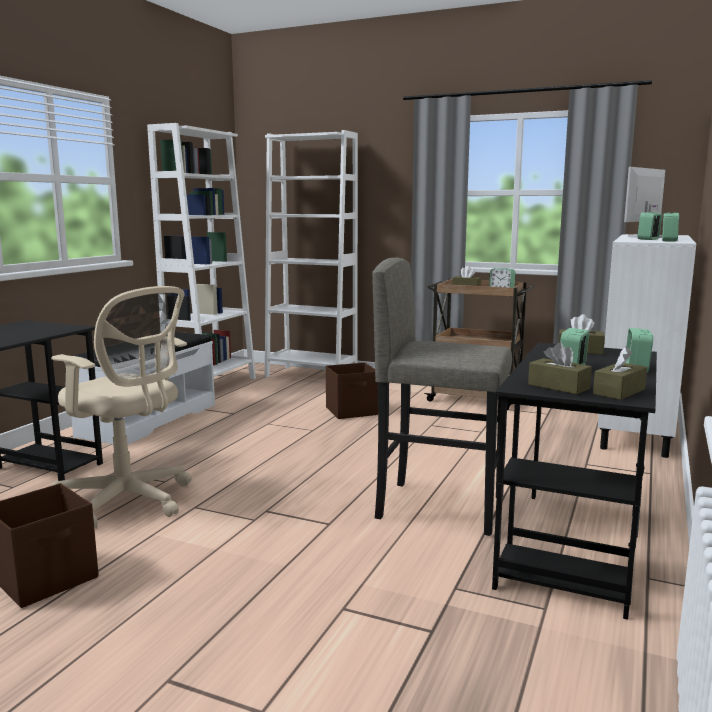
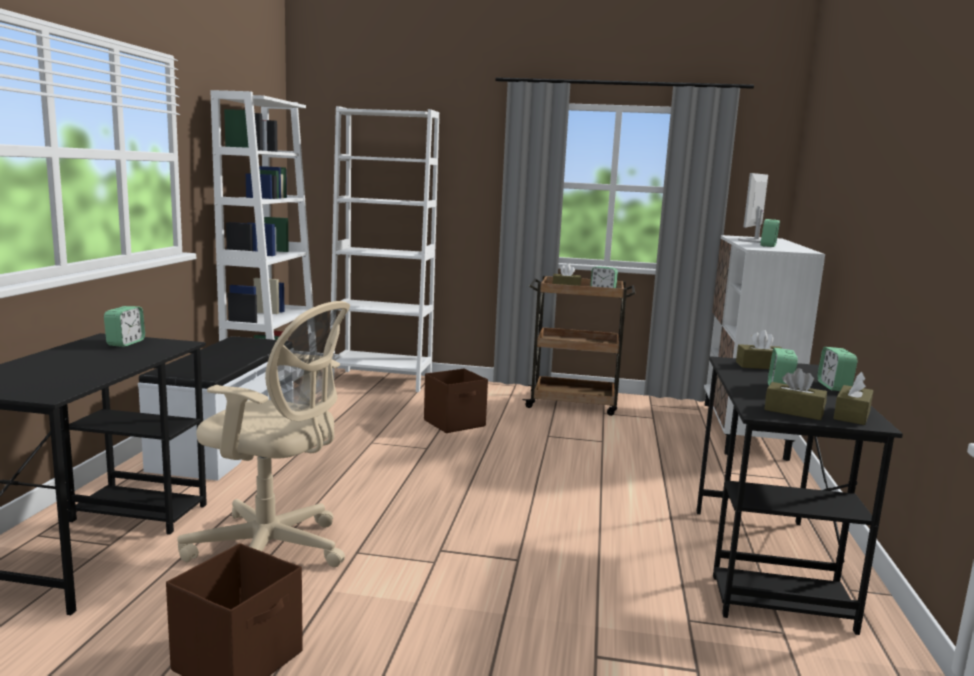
camera: 15 degrees left, 0 degrees up
(440, 507) = (617, 530): grey stool -> none
(669, 240) = (792, 249): alarm clock -> alarm clock (126, 343)

